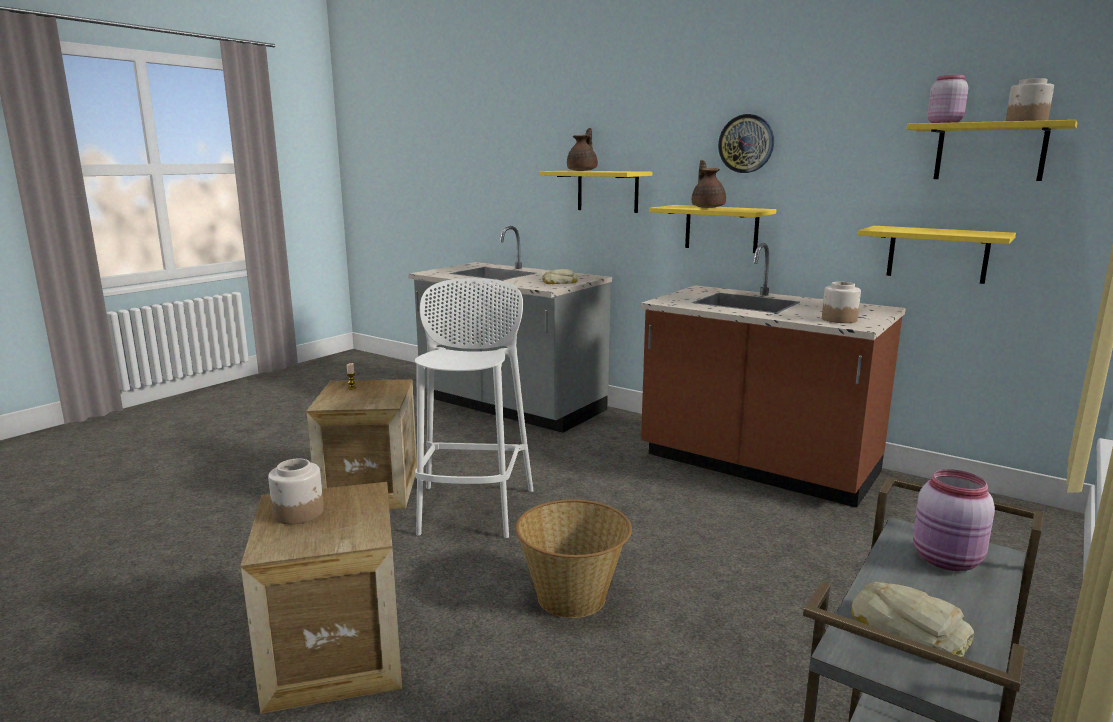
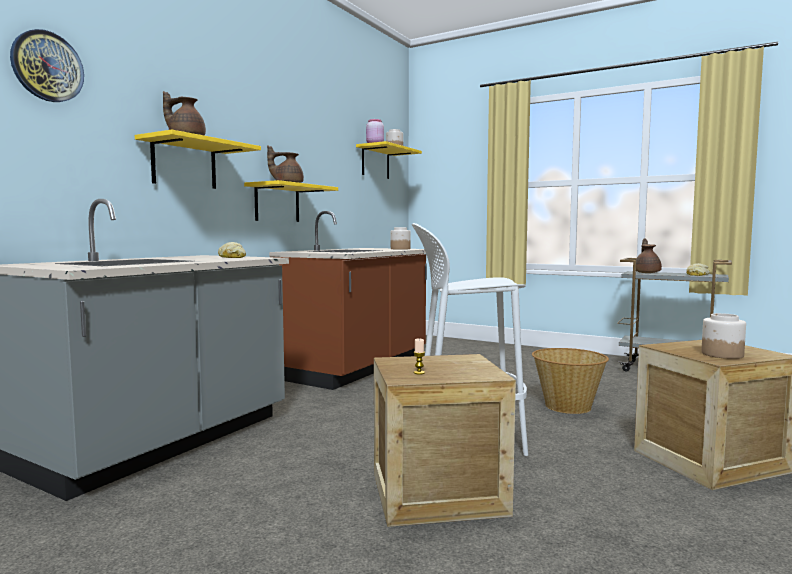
camera: 95 degrees left, 10 degrees down
(746, 143) = (287, 138): wall clock -> wall clock (47, 66)
(937, 254) = (366, 216): yellow shelf -> none
(947, 561) = (647, 272): pink jar -> brown teapot

